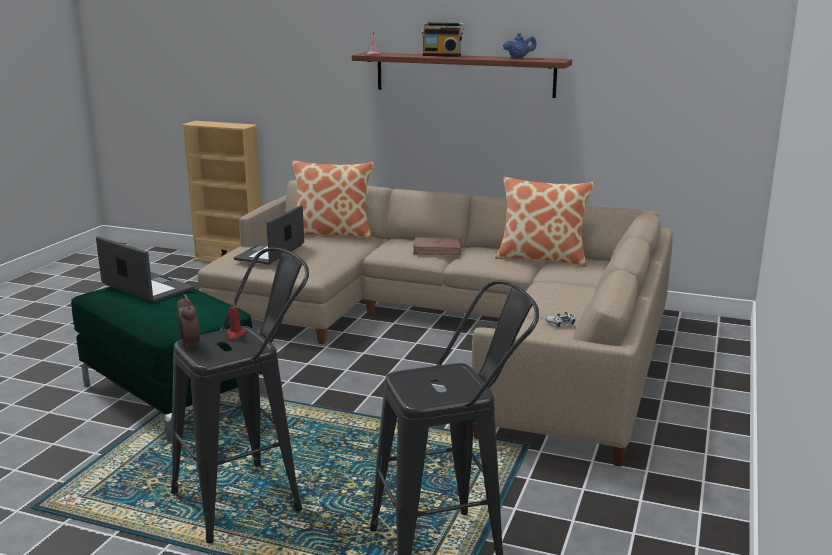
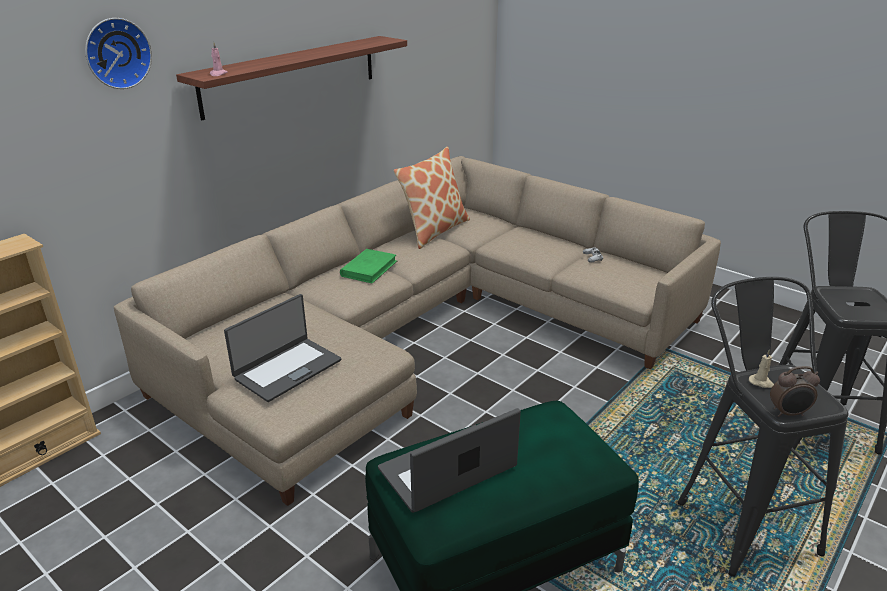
camera: 70 degrees left, 10 degrees up
(235, 335) = (761, 382): red candle -> beige candle
(271, 252) = (287, 369): laptop -> laptop turned 90 degrees counterclockwise
(328, 30) = (116, 53): none -> wall clock
(332, 233) = (248, 316): pillow -> none
(437, 249) = (369, 269): brown book -> green book
(442, 55) = (281, 57): radio -> none
(519, 58) = (350, 44): blue teapot -> none

